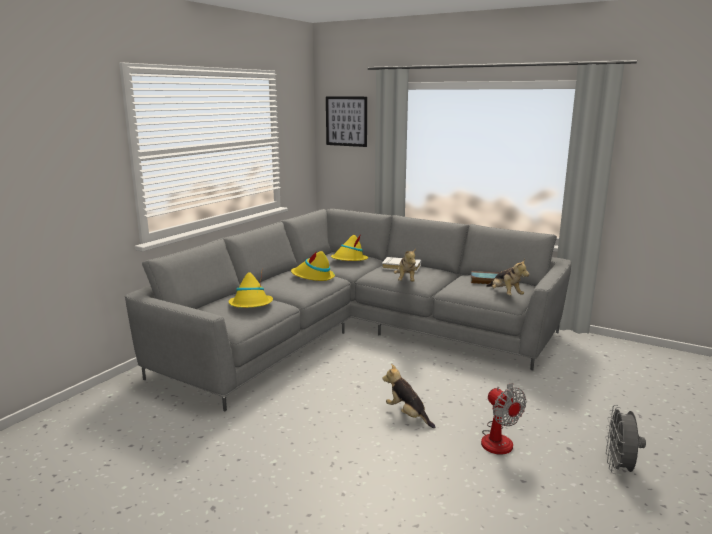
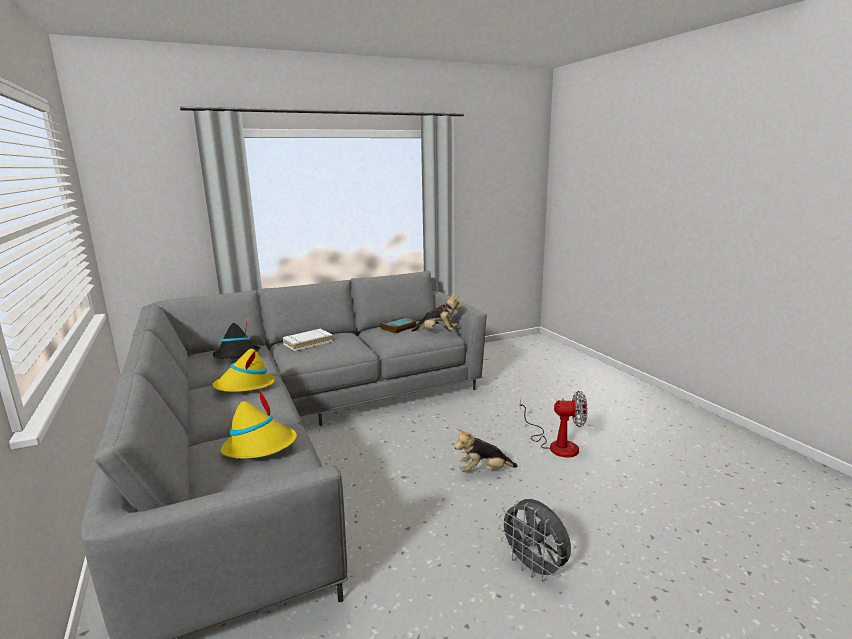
camera: 55 degrees left, 0 degrees up
(346, 121) = (144, 181): picture -> none
(349, 260) = (237, 356): yellow hat -> black hat
(406, 281) = (343, 352): plush toy -> none
(619, 468) = (624, 419): grey fan -> grey fan (534, 568)

